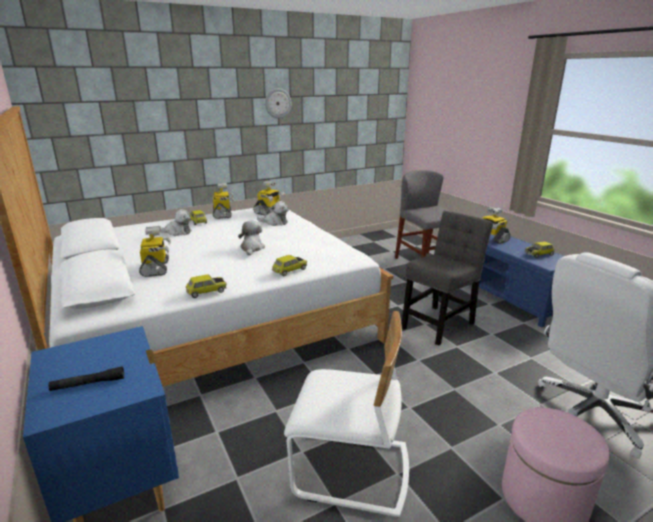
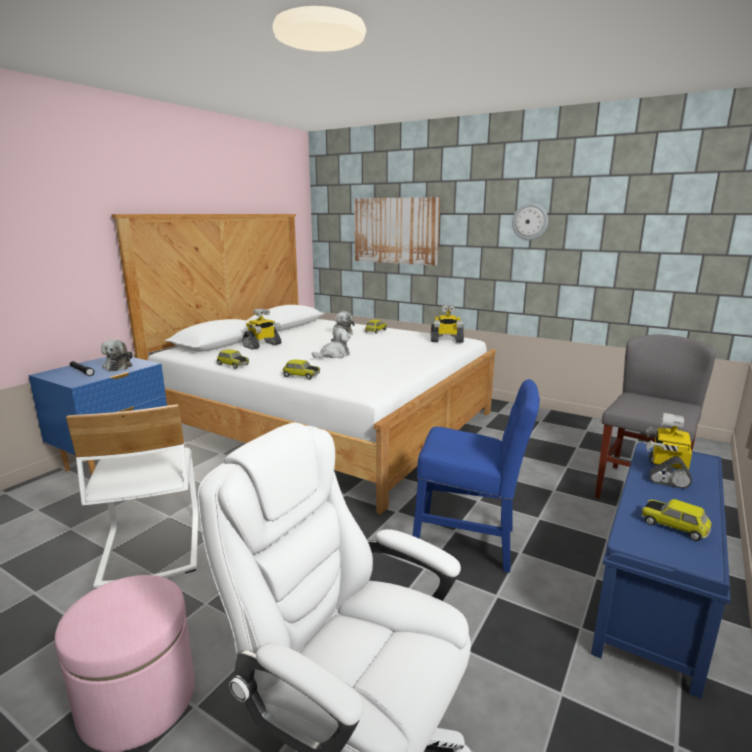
camera: 60 degrees right, 5 degrees down
(149, 118) = (395, 230): none -> picture
(223, 214) = (407, 332): toy robot -> none
(275, 222) = (418, 348): plush toy -> plush toy (118, 366)
(439, 323) = (470, 542): grey chair -> blue chair

